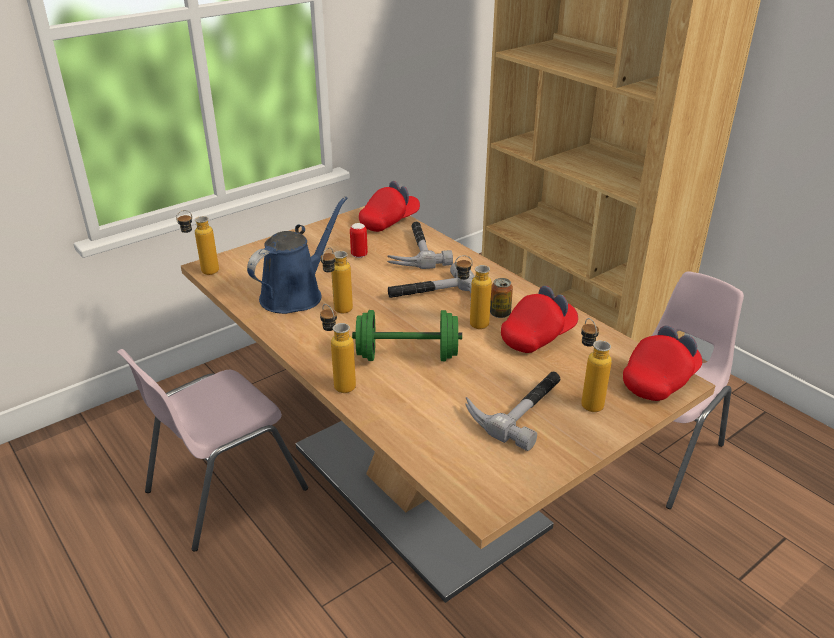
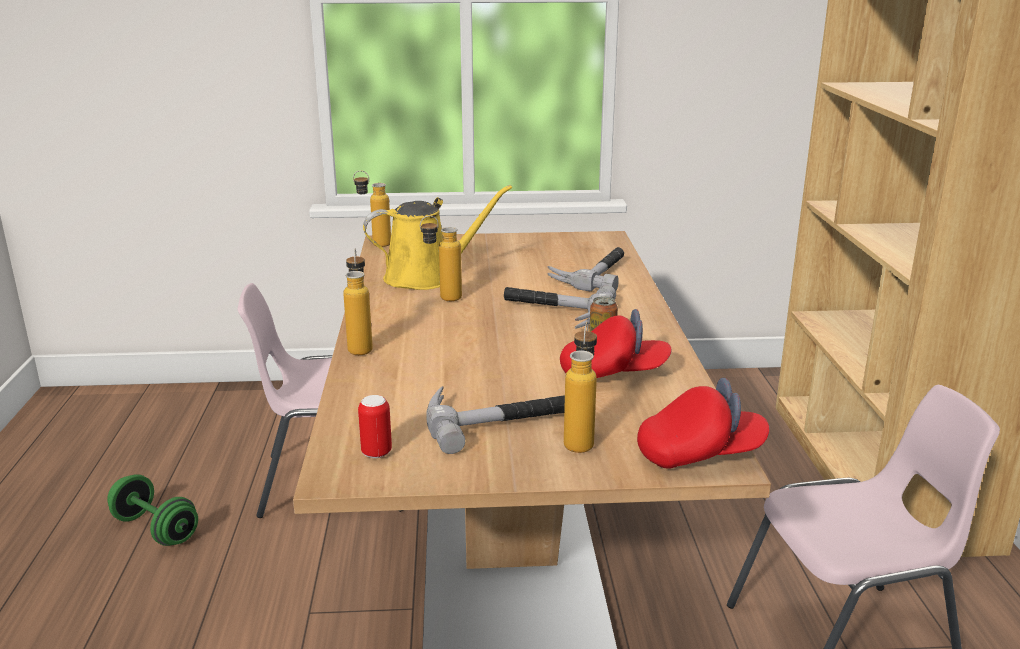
camera: 35 degrees right, 10 degrees down
(296, 294) = (426, 277): blue watering can -> yellow watering can
(359, 255) = (531, 264): can -> can (376, 452)
(389, 222) = (604, 247): red cap -> none
(407, 356) = (452, 347): green dumbbell -> green dumbbell (156, 529)
(471, 324) = (556, 343): bottle -> none

